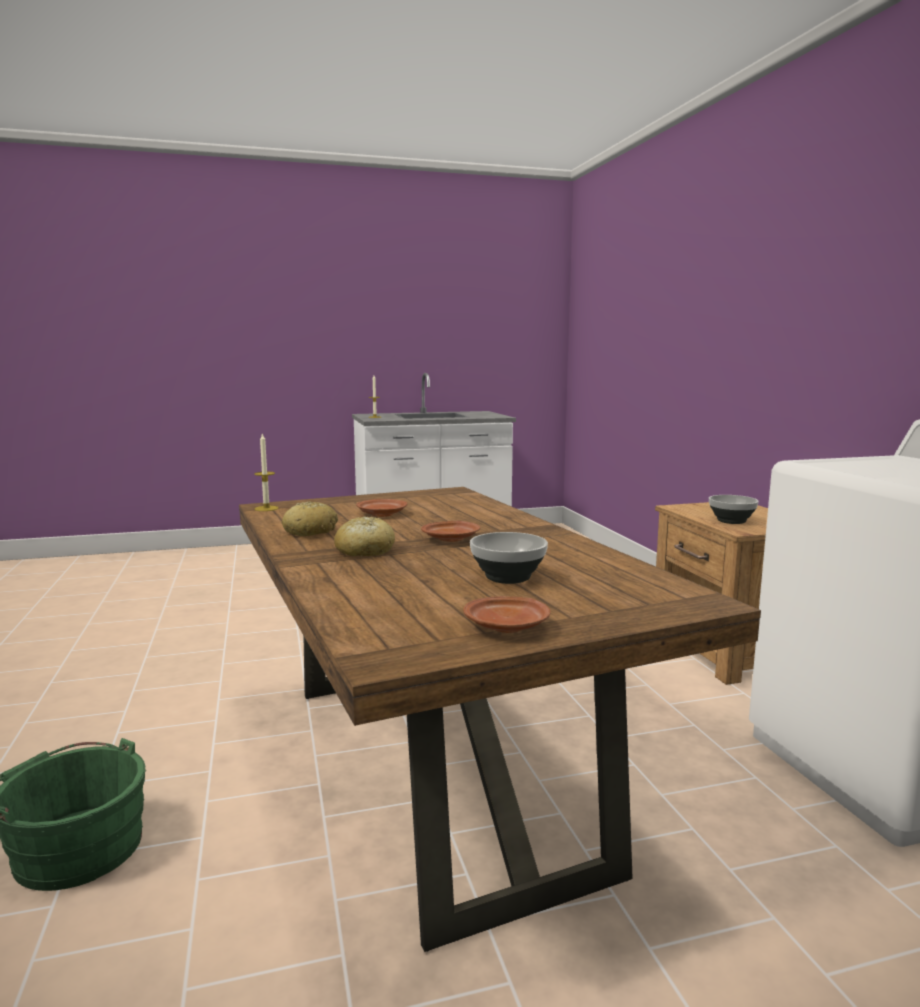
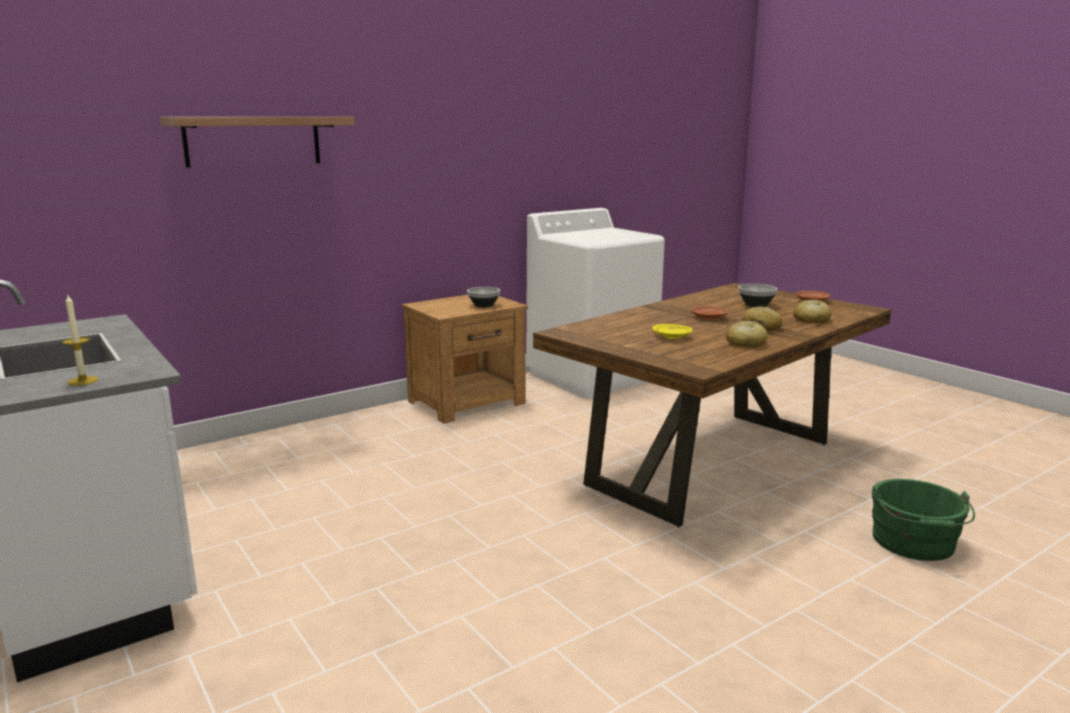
camera: 110 degrees left, 5 degrees up
(266, 508) = (705, 367): candle -> none
(364, 585) = (811, 320): none -> bread
(381, 514) = (672, 337): brown plate -> yellow plate
(673, 305) = (253, 141): none -> shelf

